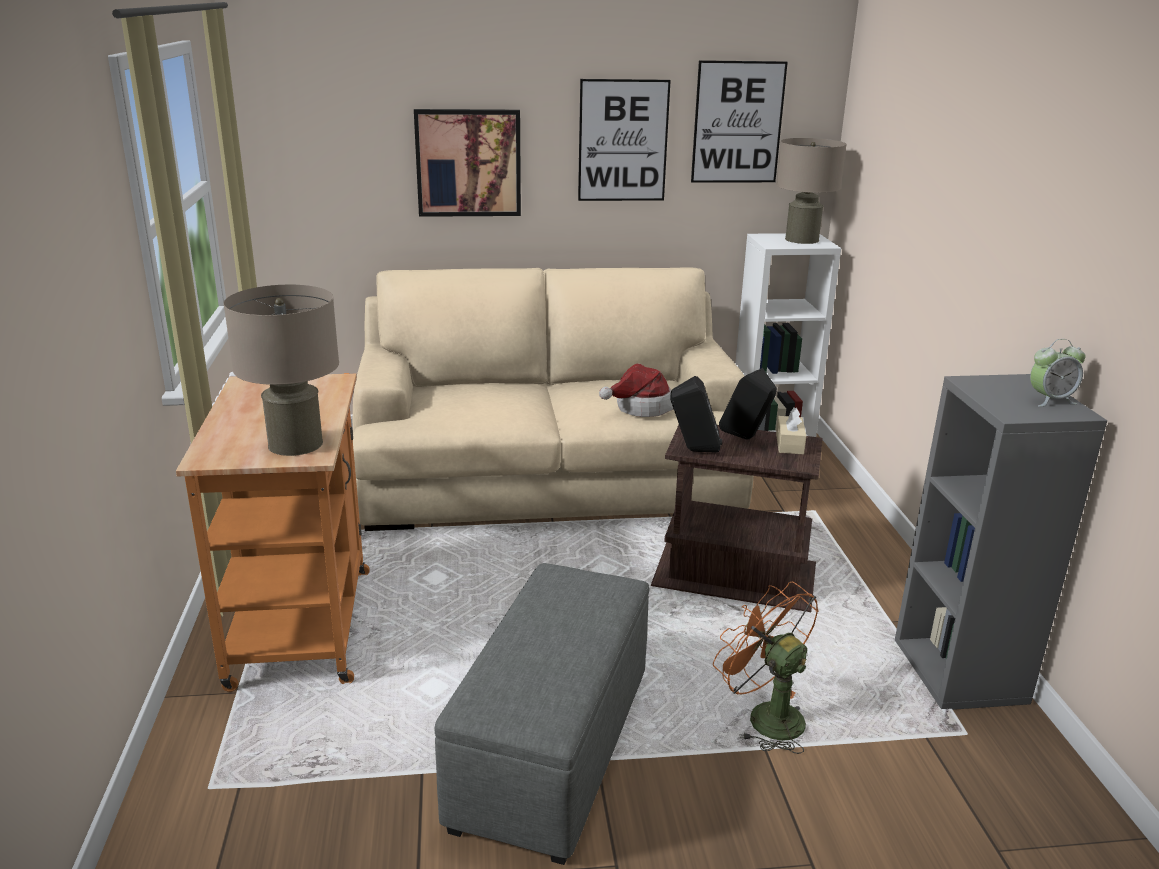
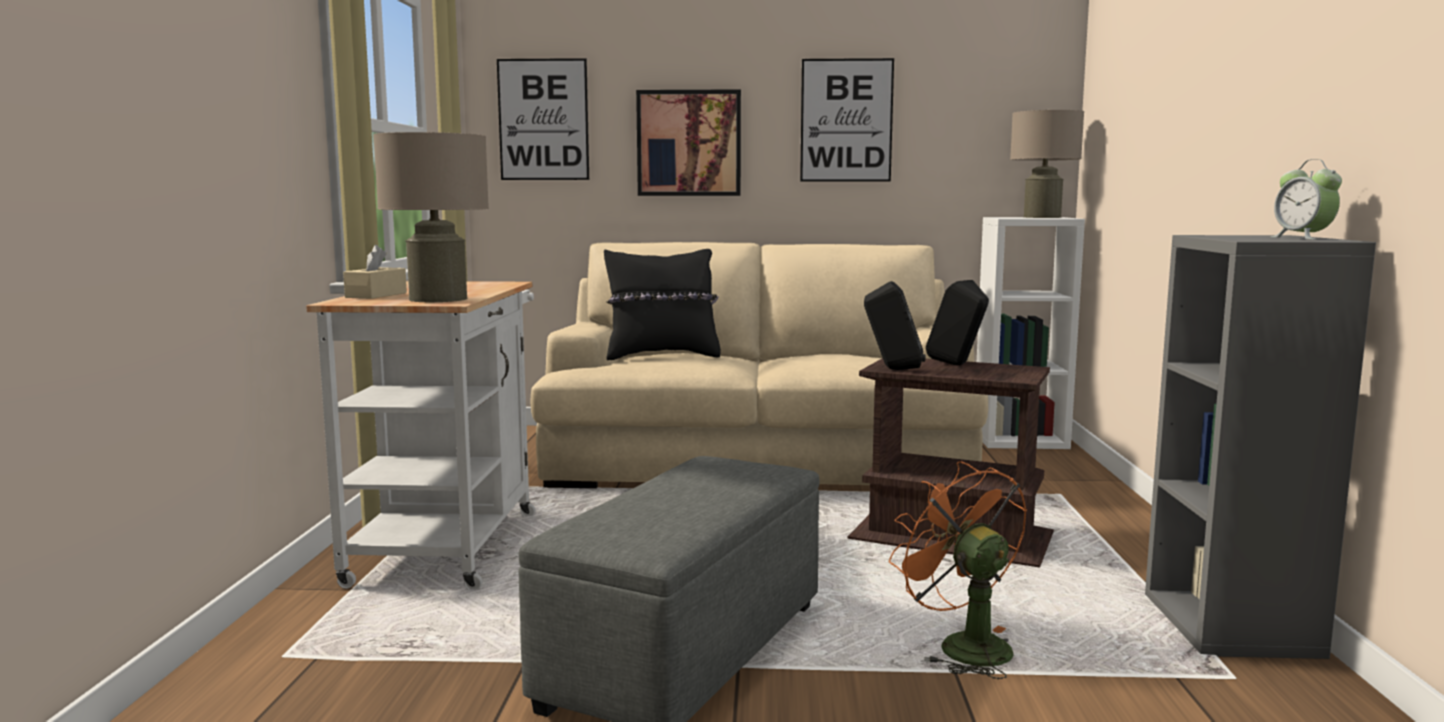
camera: 10 degrees right, 15 degrees down
(302, 618) = (449, 542): orange cart -> white cart
(464, 399) = (662, 356): none -> black pillow
(640, 407) = (850, 362): hat -> none
(737, 122) = (967, 101): picture -> picture (543, 120)
(789, 443) = (1008, 368): beige tissue box -> beige tissue box (376, 295)
(1050, 400) = (1302, 238): alarm clock -> alarm clock turned 75 degrees clockwise

